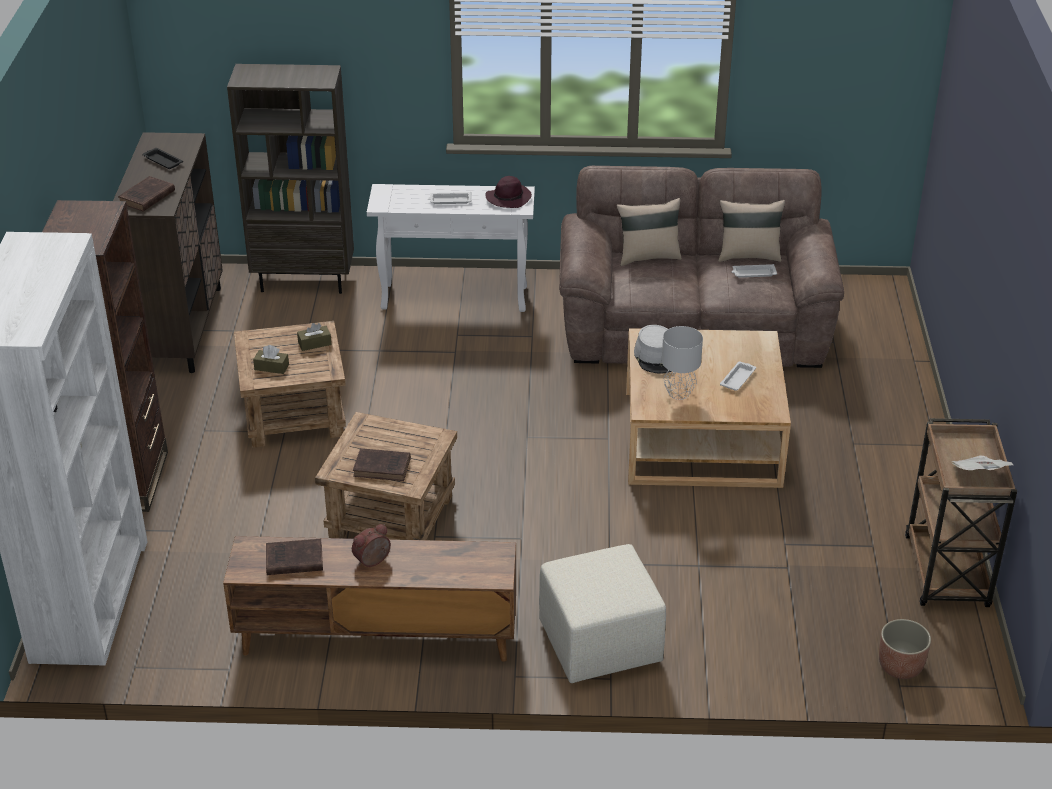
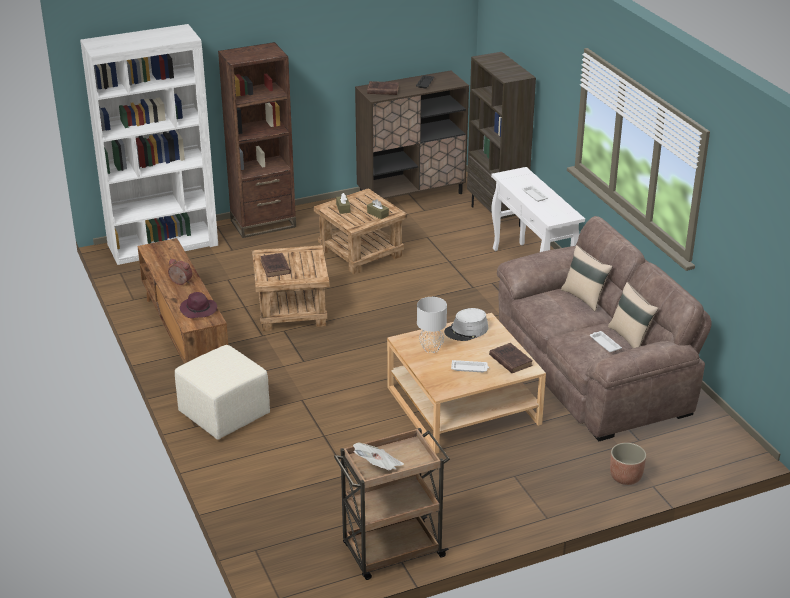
camera: 65 degrees right, 5 degrees down
(292, 560) = (166, 259): brown book -> brown book (510, 360)
(509, 198) = (559, 213): purple hat -> purple hat (199, 310)
(900, 666) = (275, 547): planter -> planter (625, 477)

